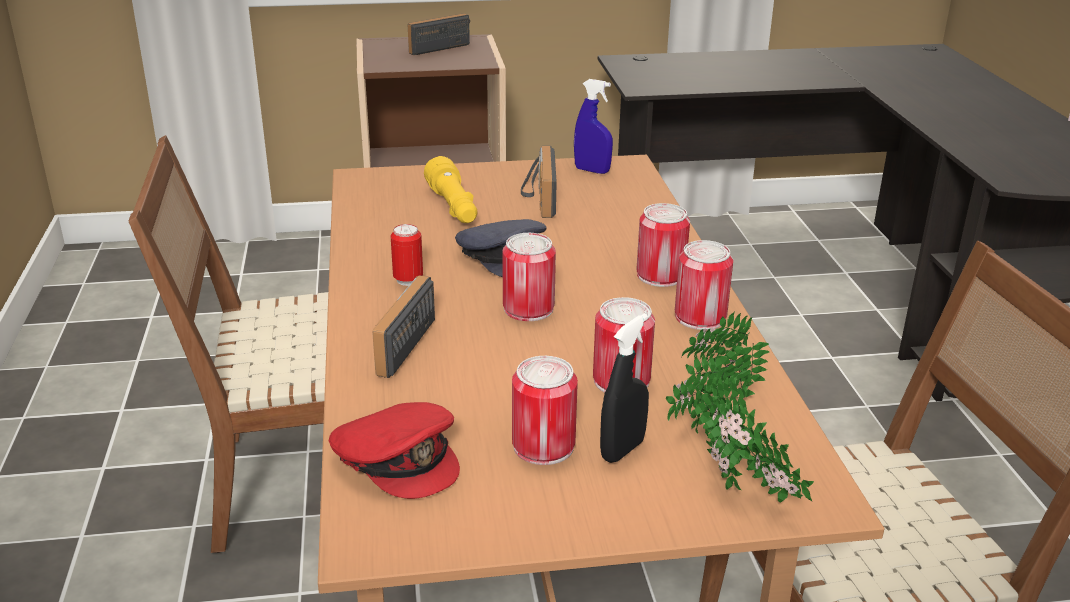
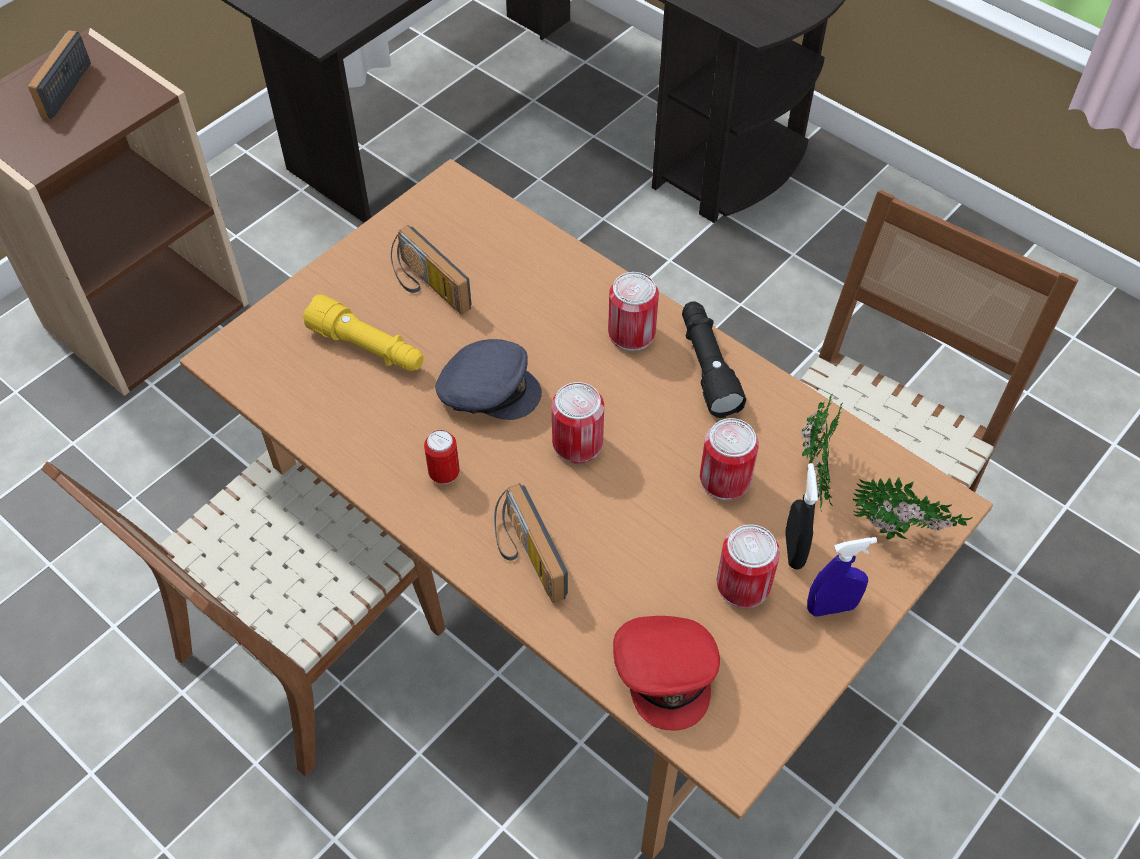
camera: 40 degrees left, 25 degrees up
(399, 459) = (666, 672): red cap -> red cap turned 75 degrees clockwise
(592, 170) = (430, 215): blue spray bottle -> blue spray bottle (831, 607)
(700, 317) = (707, 366): can -> black flashlight

